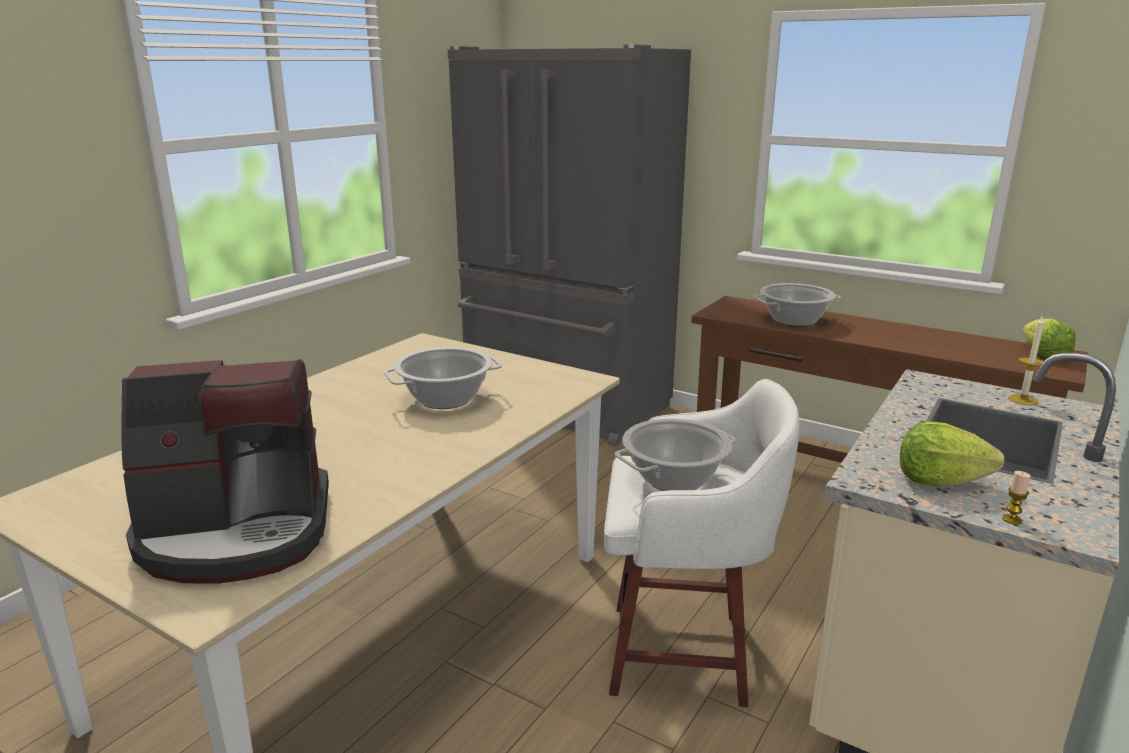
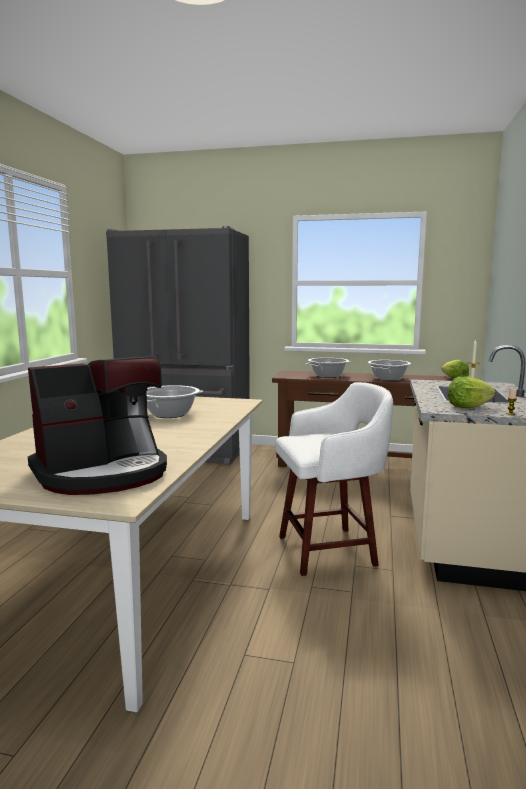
camera: 20 degrees left, 10 degrees down
(674, 479) = (320, 439): cooking pot -> cooking pot (388, 379)

